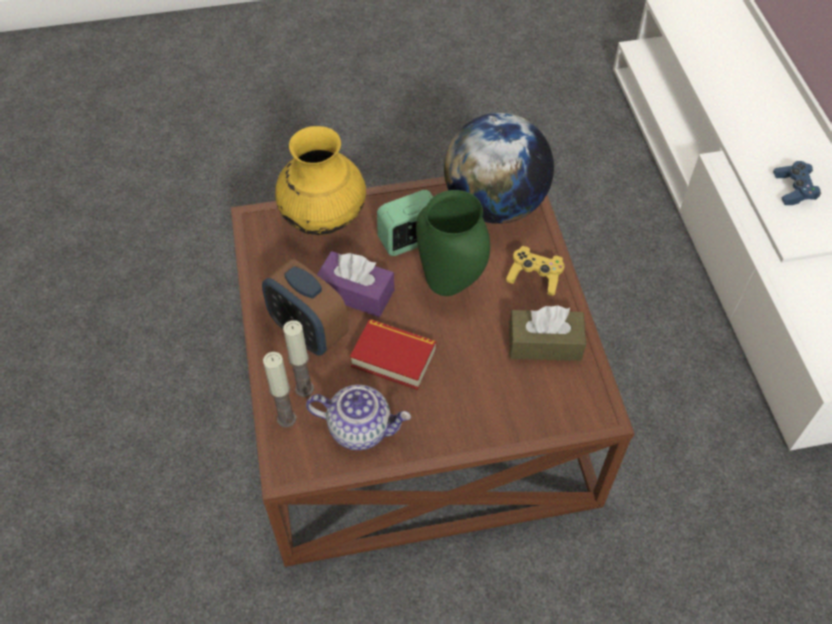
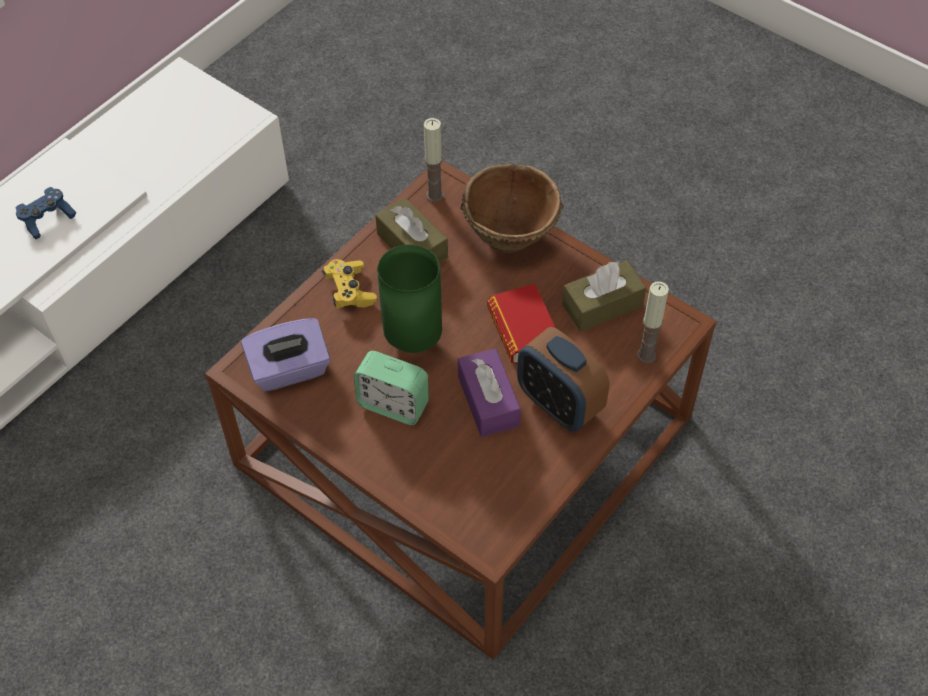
camera: 130 degrees left, 0 degrees up
(304, 388) = (610, 365): candle -> candle (434, 195)
(309, 331) = (559, 404): alarm clock -> alarm clock turned 135 degrees clockwise
(323, 218) = (433, 489): yellow vase -> none
(360, 428) = (602, 305): teapot -> brown tissue box
(494, 205) = (290, 370): globe -> purple tissue box
(494, 420) = (511, 234): none -> brown bowl

